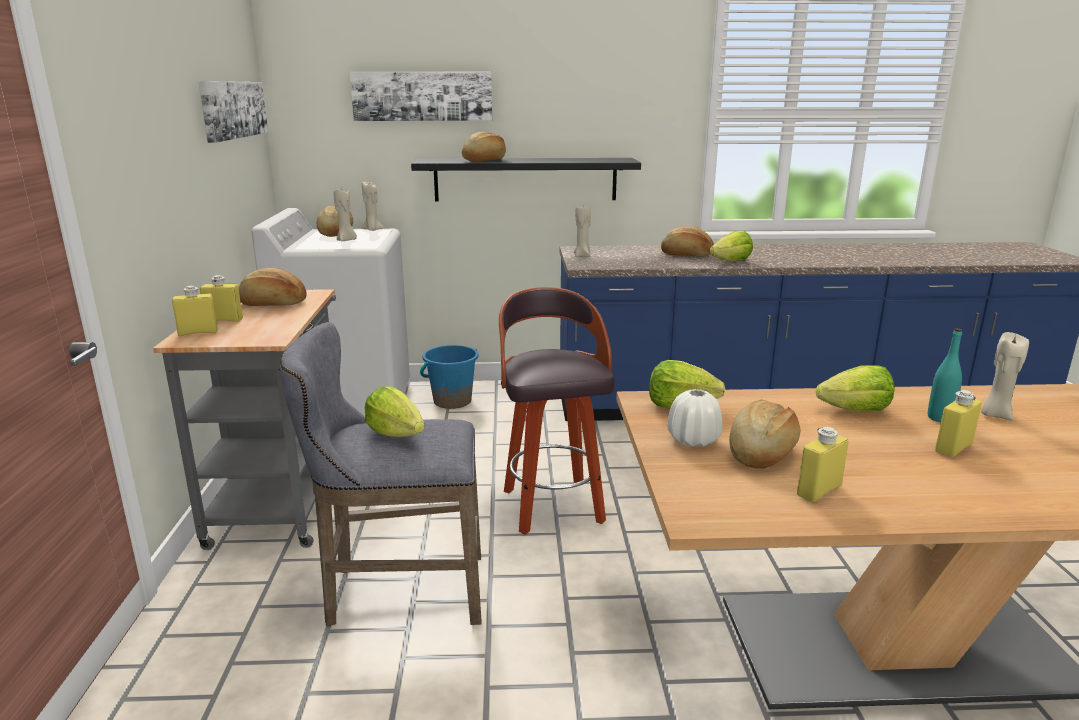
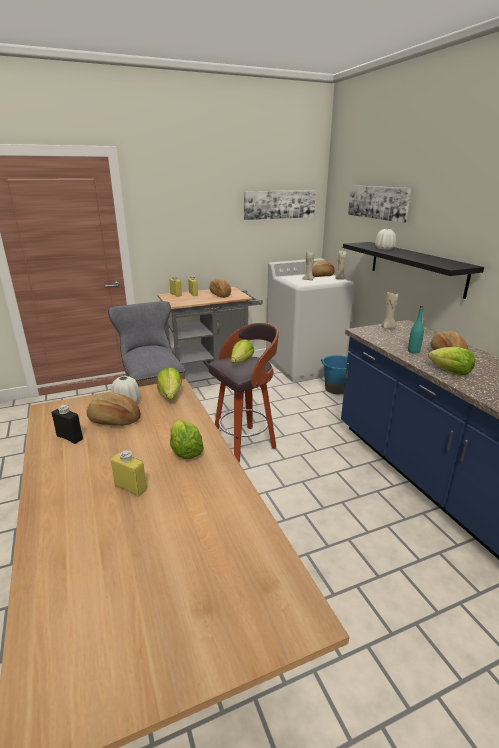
camera: 70 degrees right, 5 degrees up
(396, 433) = (149, 353): lettuce -> lettuce (241, 362)
(485, 160) = (384, 248): bread -> white vase
(819, 490) = (69, 437): yellow bottle -> black bottle
(939, 418) = (184, 486): turquoise bottle -> turquoise bottle (413, 351)
(995, 415) = (201, 516): beige candle -> none

